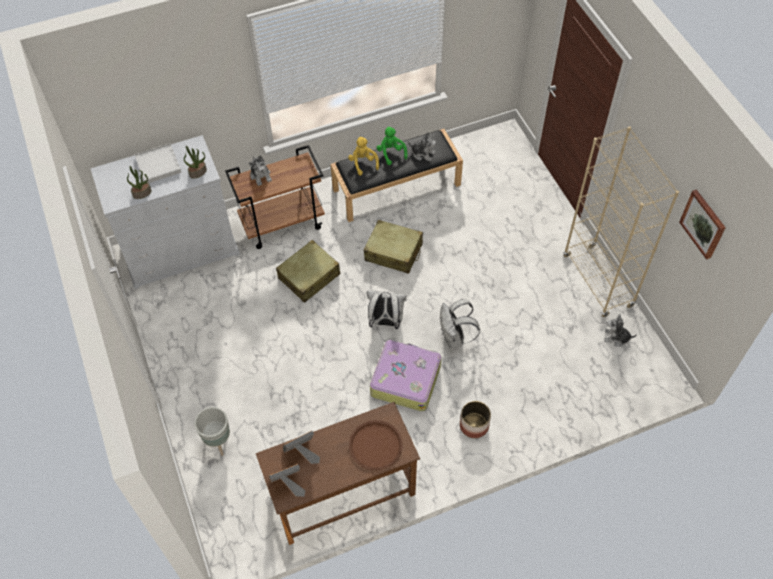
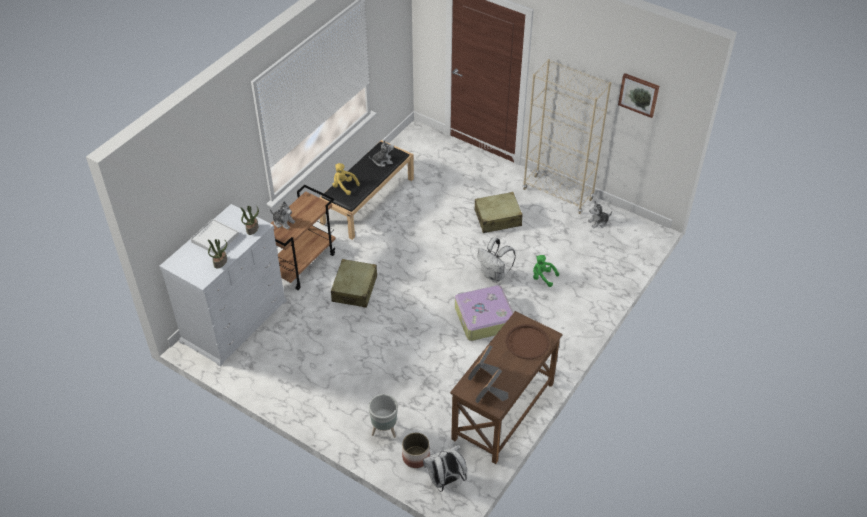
camera: 35 degrees left, 10 degrees down
(386, 321) = (437, 289): white backpack -> white backpack (445, 481)
(391, 153) = (359, 171): green plush toy -> green plush toy (542, 277)
(393, 252) = (403, 243): beige suitcase -> beige suitcase (498, 218)
(474, 425) = (554, 321): planter -> planter (416, 457)

